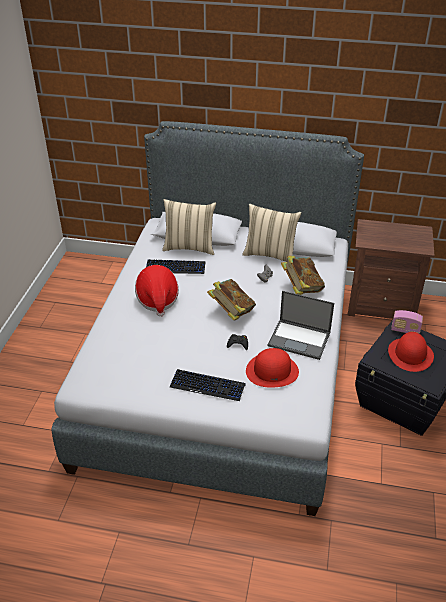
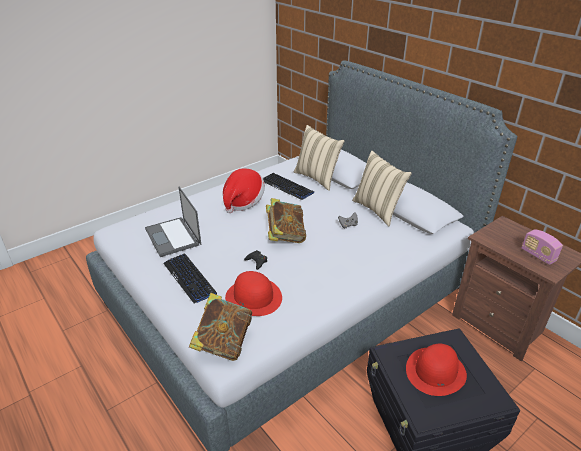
camera: 40 degrees right, 5 degrees down
(300, 339) = (312, 286): laptop -> laptop (173, 237)
(301, 288) = (371, 247): book -> book (223, 343)
(405, 330) = (458, 345): radio -> radio (538, 255)

